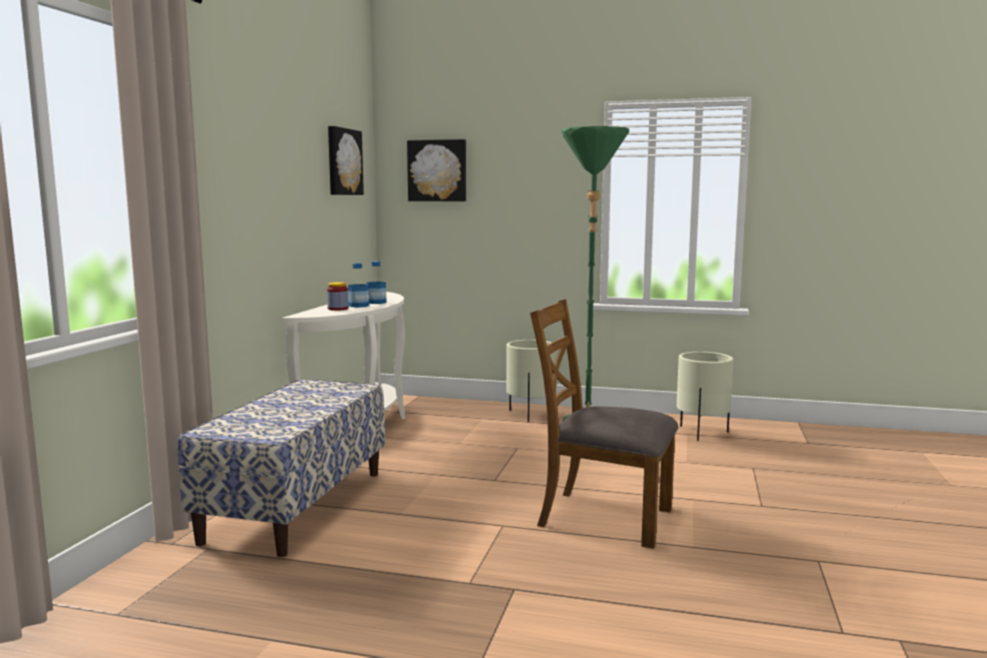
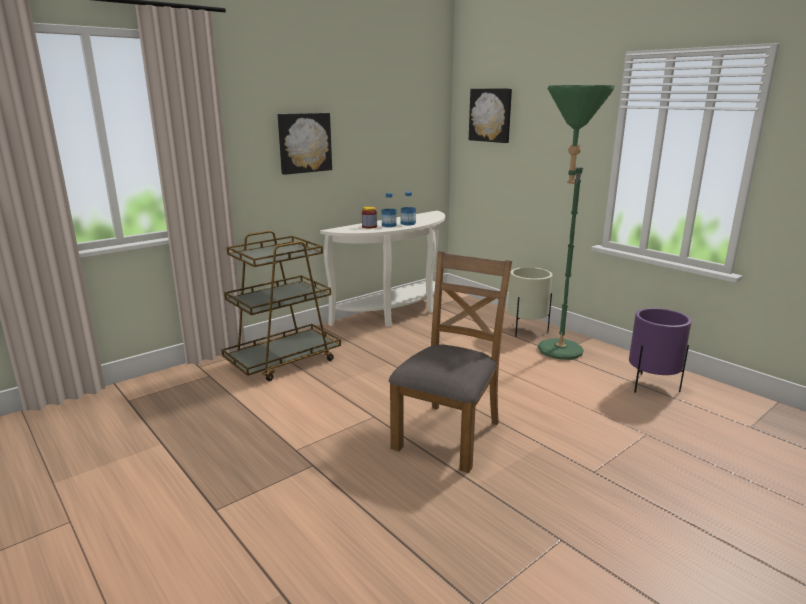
camera: 35 degrees right, 10 degrees up
(296, 505) = (284, 361): bench -> brown cart
(343, 162) = (407, 109): picture -> picture (304, 143)
(603, 517) = (449, 435): brown chair -> brown chair turned 60 degrees clockwise
(702, 433) = (652, 386): beige planter -> purple planter

